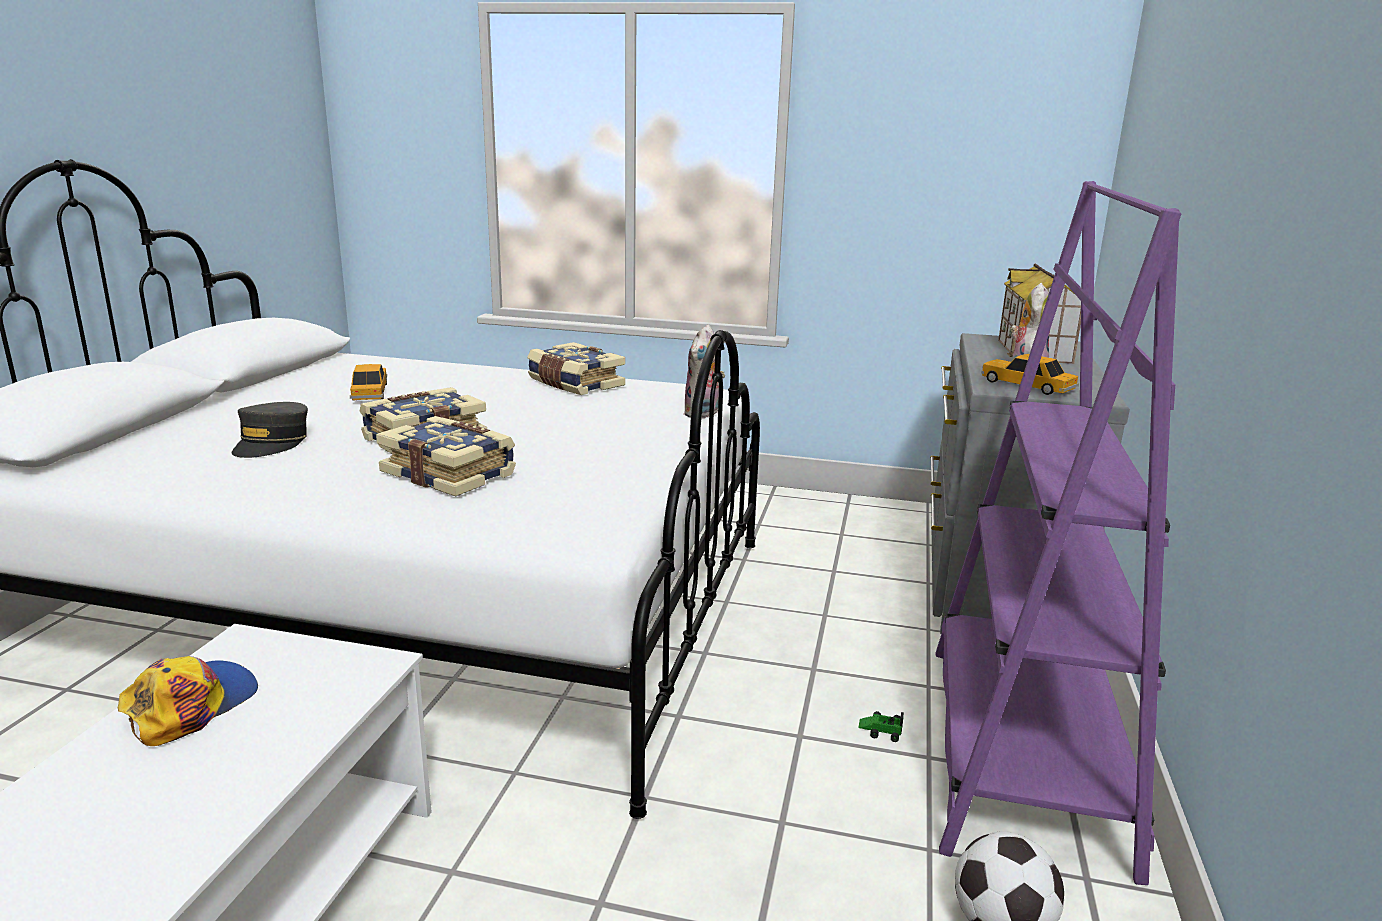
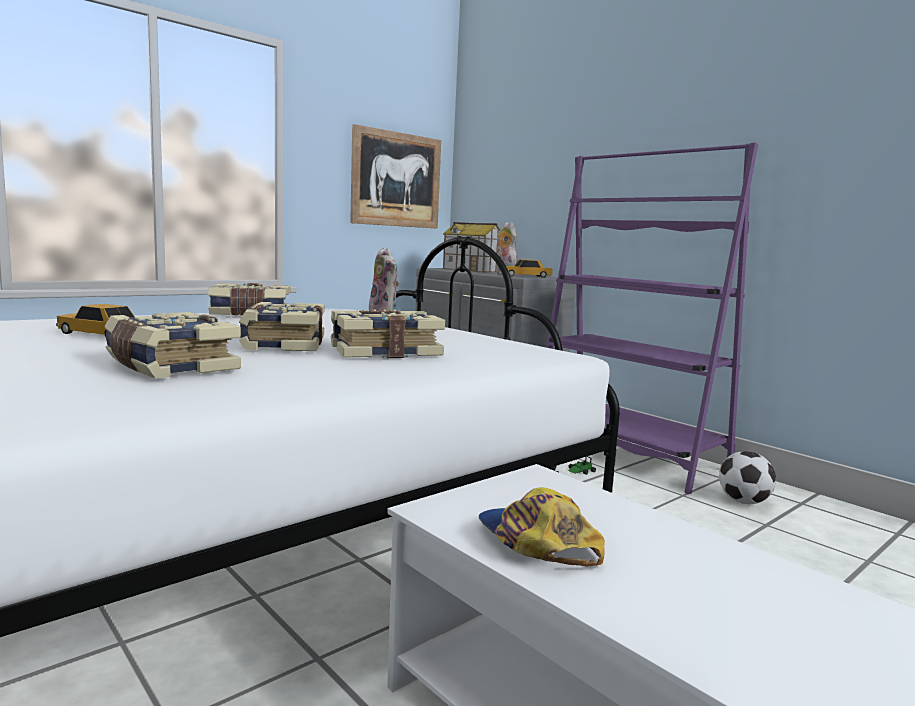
camera: 55 degrees left, 10 degrees down
(272, 443) = (169, 366): grey cap -> book
(981, 185) = (396, 180): none -> picture

